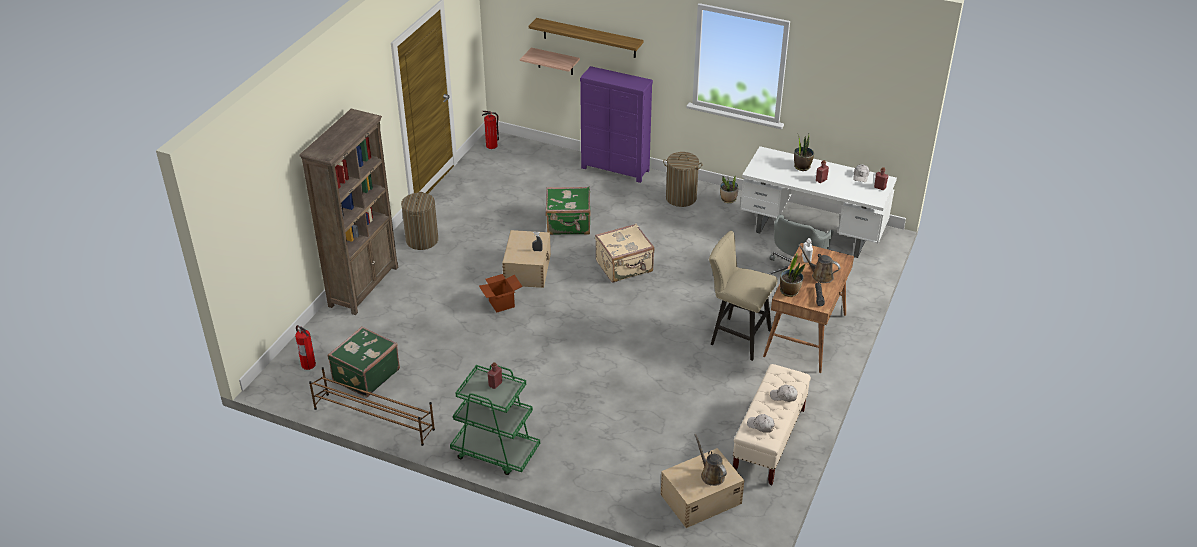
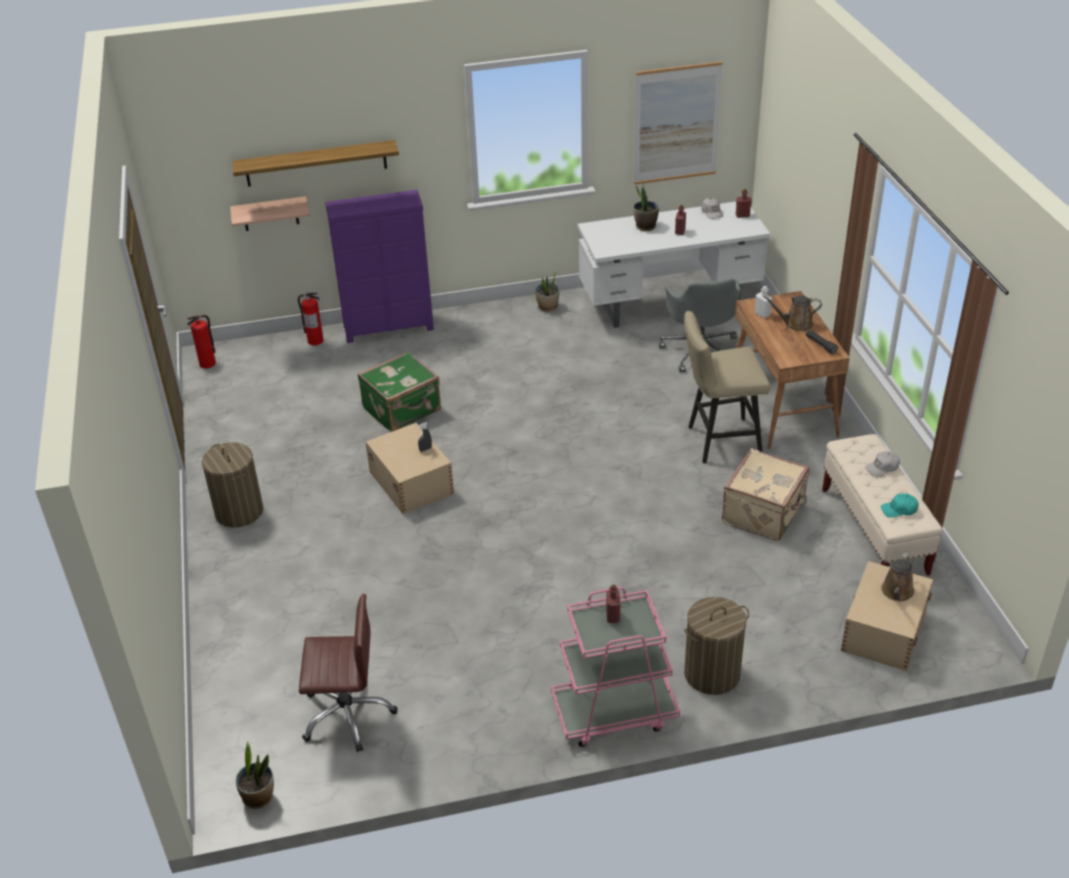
camera: 35 degrees left, 0 degrees up
(308, 364) = (253, 744): fire extinguisher -> fire extinguisher (315, 340)
(364, 286) = (222, 604): brown bookcase -> none
(365, 375) = (347, 714): green suitcase -> brown office chair
(373, 418) = (419, 762): brown shoe rack -> none
(495, 452) = (614, 712): green cart -> pink cart
(501, 304) = (425, 536): cardboard box -> none
(625, 267) = (519, 426): beige suitcase -> beige suitcase (764, 513)
(681, 198) = (496, 327): laundry basket -> laundry basket (712, 674)
(711, 474) = (897, 592): brown watering can -> brown watering can turned 90 degrees counterclockwise
(760, 426) = (899, 510): white cap -> turquoise cap
(789, 291) = (787, 353): potted plant -> potted plant (259, 797)
(854, 99) = (676, 123): none -> picture

